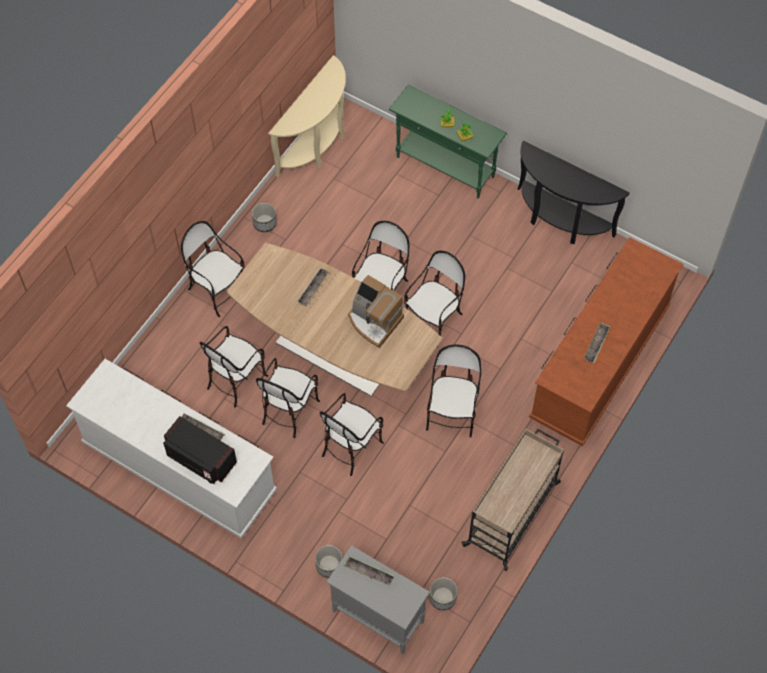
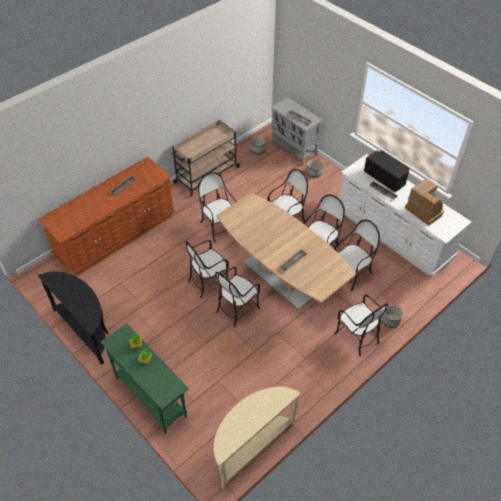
camera: 165 degrees left, 10 degrees down
(264, 223) = (311, 382): planter -> planter (391, 321)
(374, 321) = (257, 233): coffee machine -> coffee machine (425, 209)
(452, 413) = (219, 227): chair -> chair turned 120 degrees clockwise

